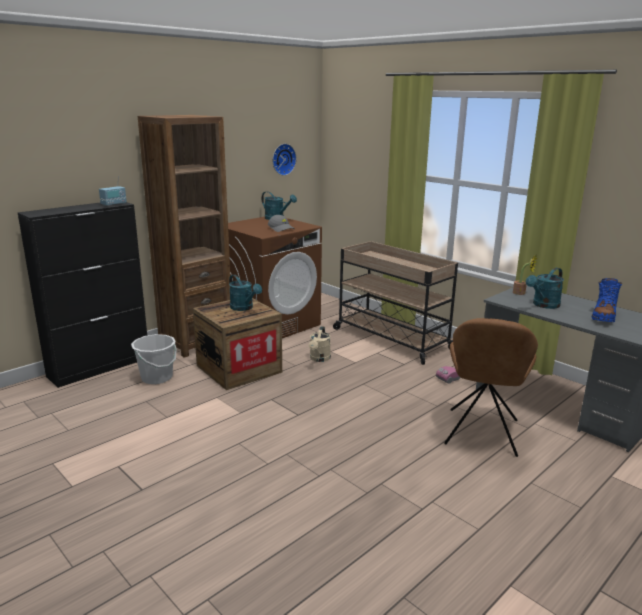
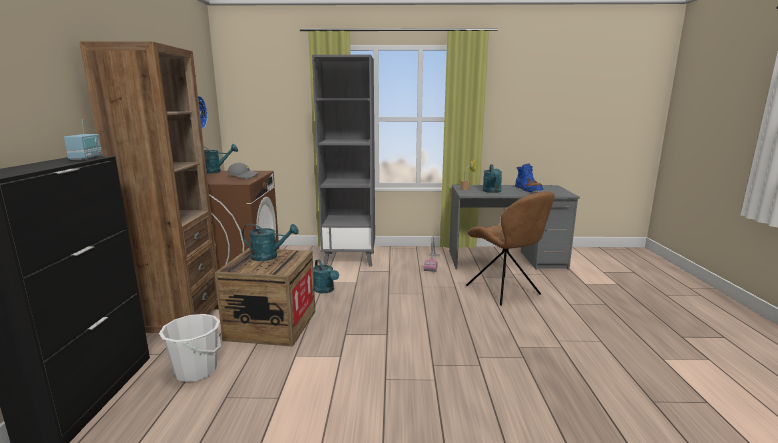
camera: 45 degrees left, 5 degrees down
(319, 359) = (326, 290): beige watering can -> turquoise watering can
(390, 338) = (350, 259): beige cart -> grey bookcase

